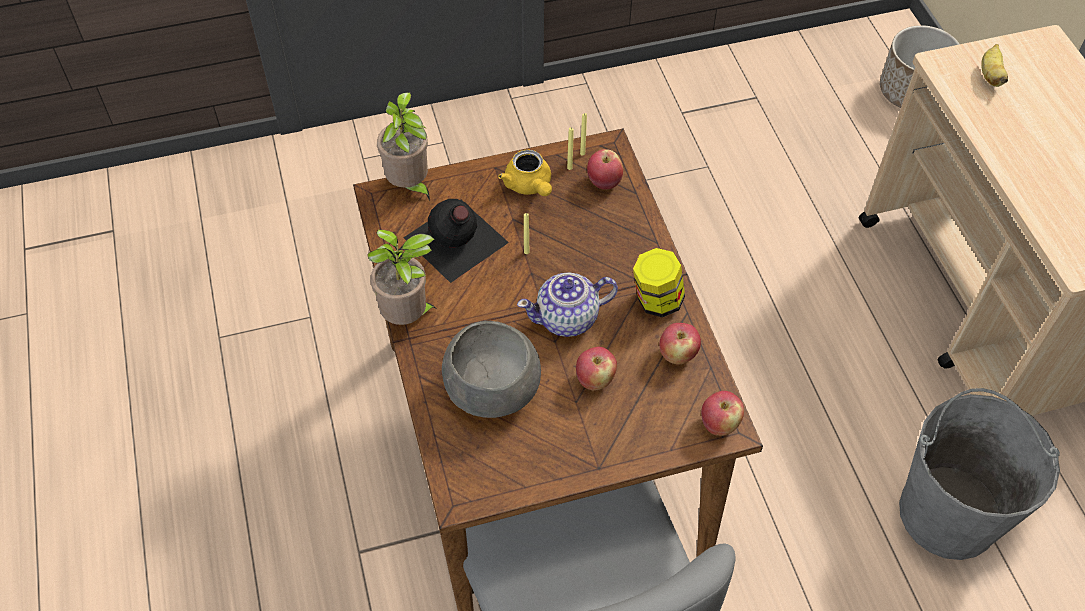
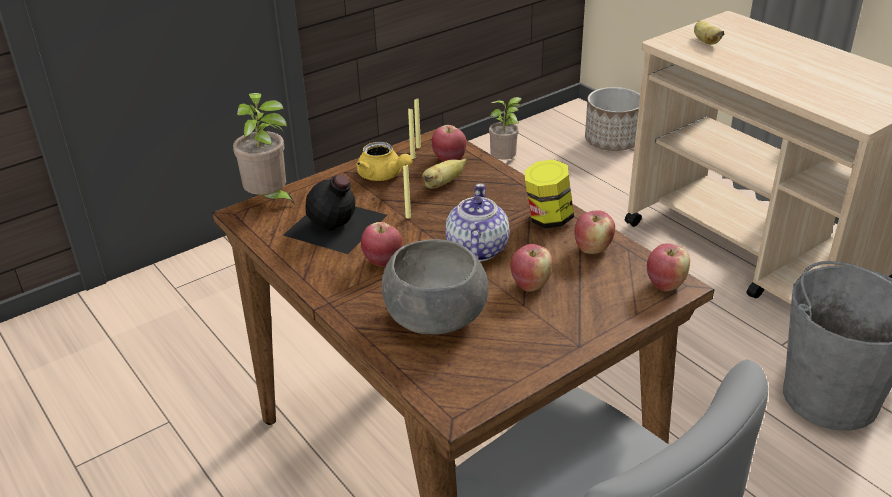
camera: 20 degrees left, 20 degrees down
(408, 317) = (319, 288): potted plant -> potted plant (505, 162)
(477, 303) = (383, 261): none -> apple
(568, 318) = (476, 250): teapot -> teapot turned 135 degrees clockwise
(581, 216) = (443, 184): none -> banana

